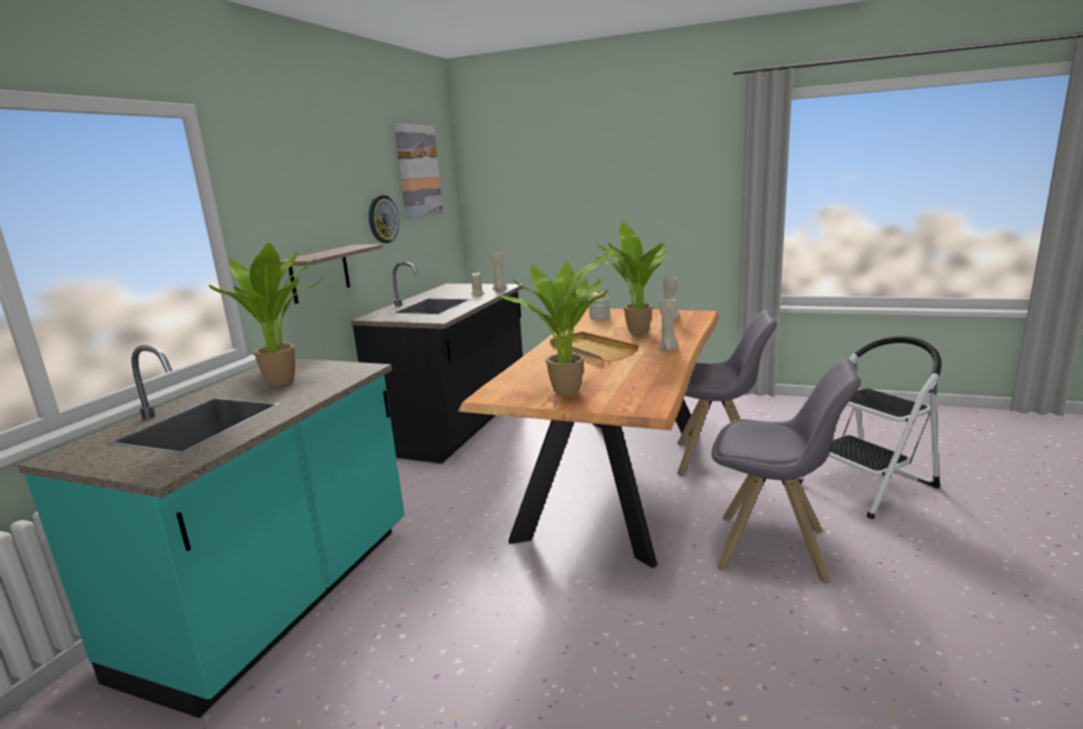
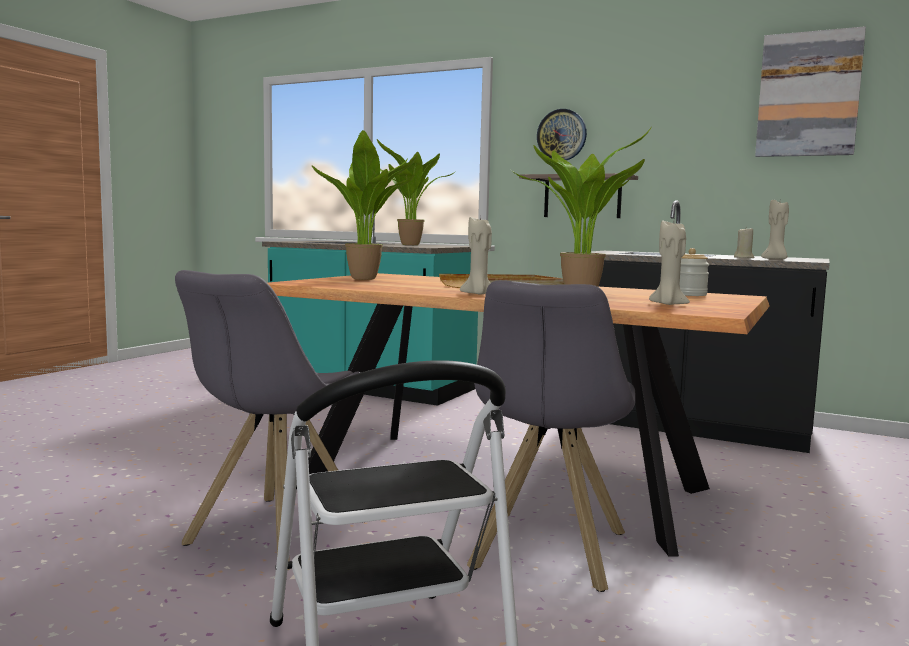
camera: 95 degrees right, 10 degrees down
(382, 219) = (703, 153): wall clock -> wall clock (561, 135)

